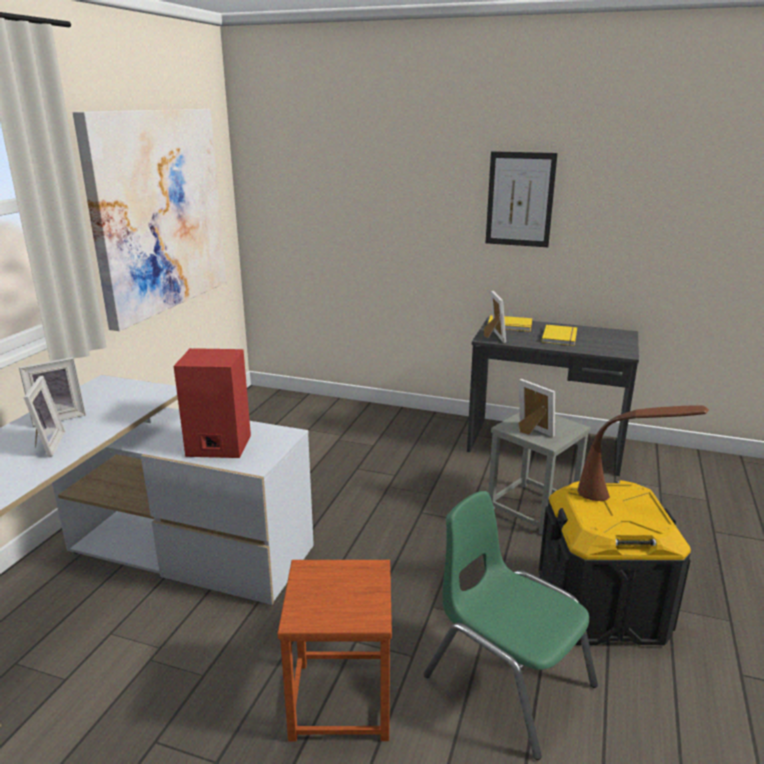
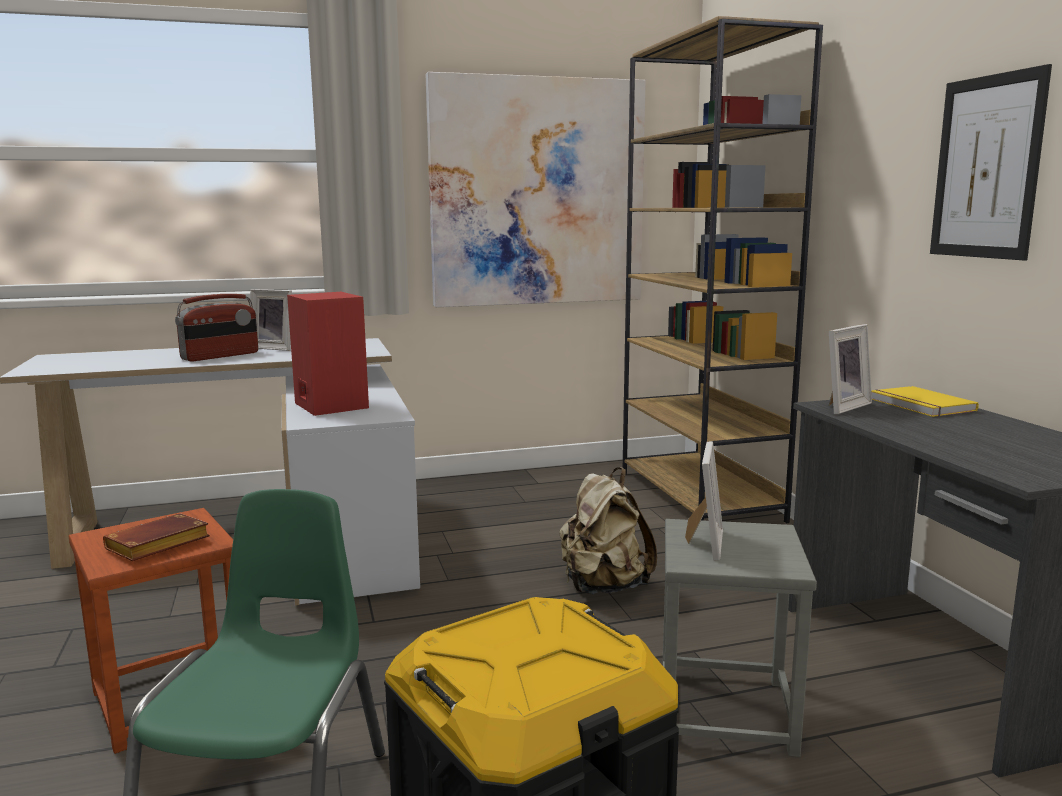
camera: 55 degrees right, 10 degrees down
(46, 445) = (220, 356): picture frame -> radio
(317, 410) = (700, 496): none -> brown bookcase
(356, 593) = (156, 546): none -> brown book
(385, 486) = (603, 587): none -> beige backpack
(561, 337) = (966, 433): yellow book -> none
(630, 501) = (564, 656): brown table lamp -> none

